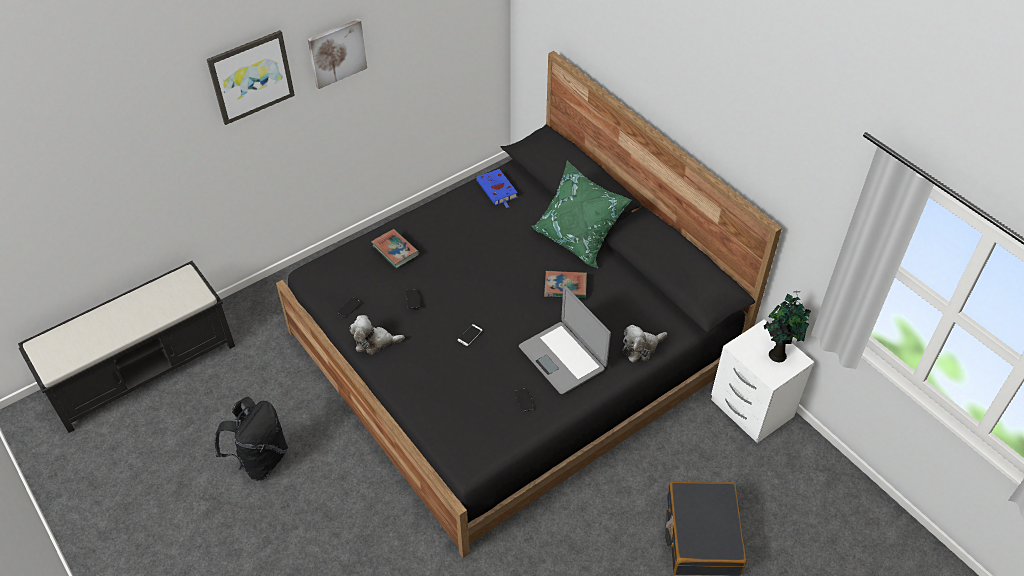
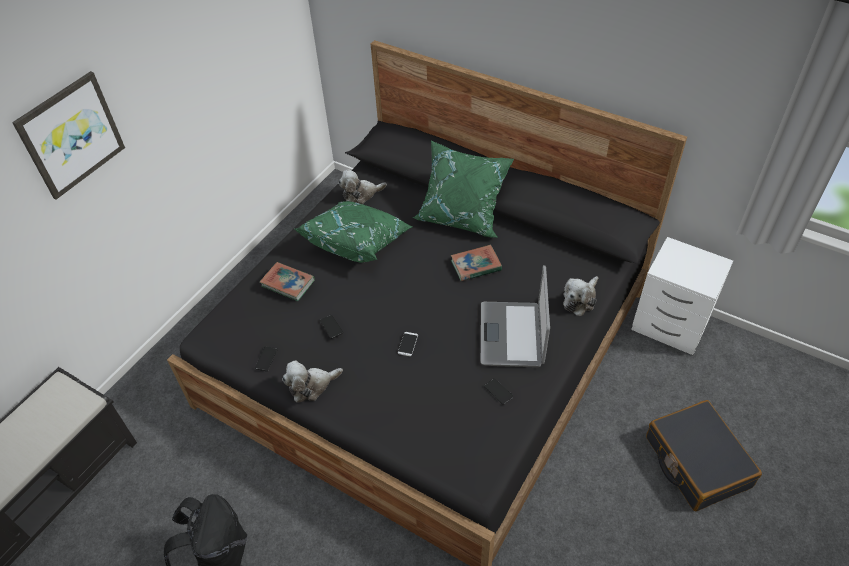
camera: 20 degrees left, 0 degrees up
(337, 52) = (158, 89): picture -> none
(473, 233) = (358, 242): none -> green pillow
(497, 190) = (360, 194): blue book -> plush toy
(563, 357) = (512, 335): laptop -> laptop turned 60 degrees clockwise
(777, 353) = (698, 264): potted plant -> none

